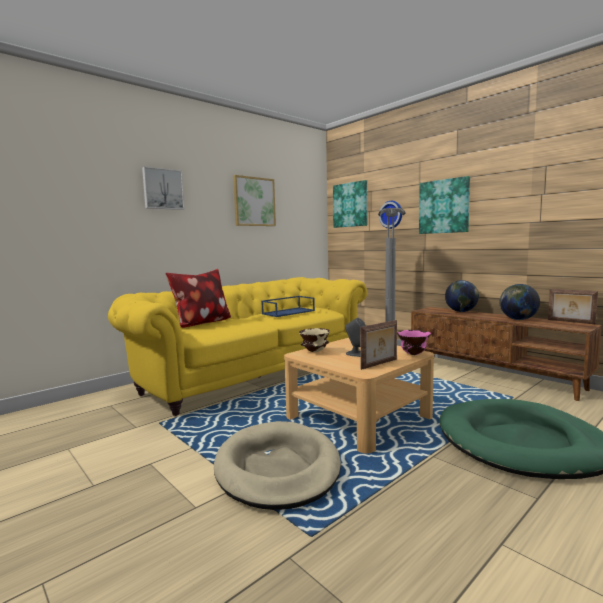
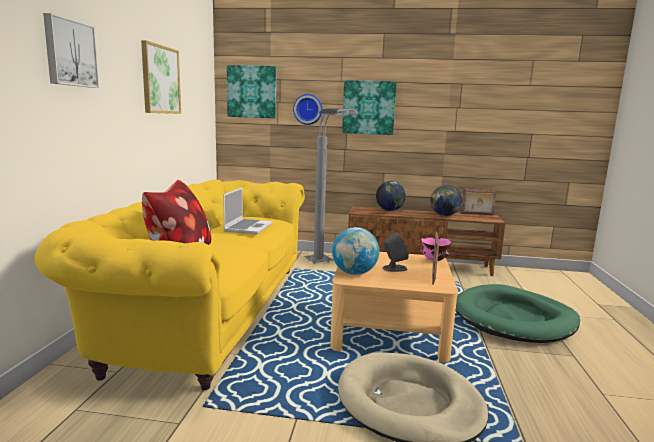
camera: 40 degrees left, 5 degrees up
(288, 312) = (248, 227): blue tray -> laptop
(314, 352) = (354, 273): beige bowl -> globe

